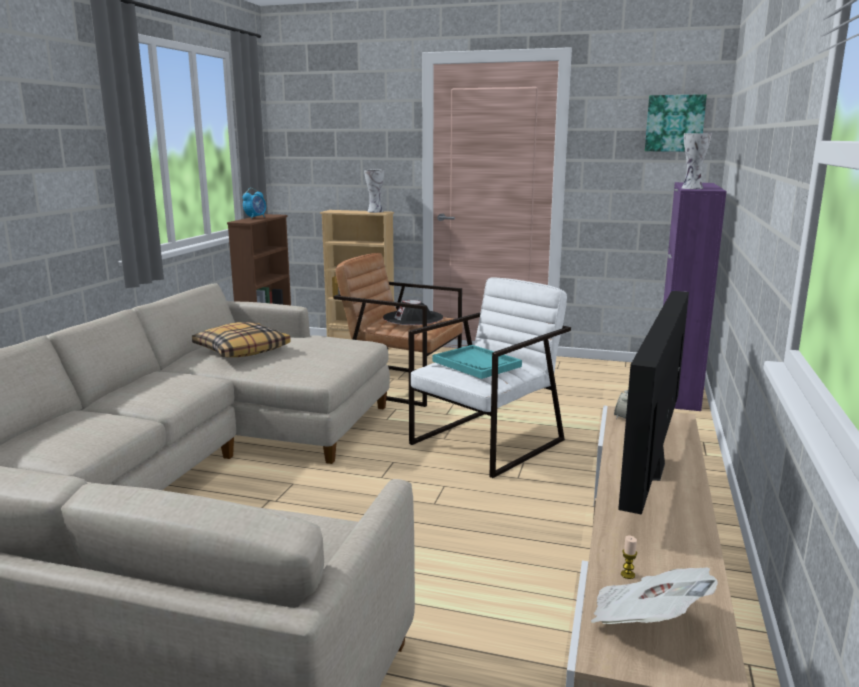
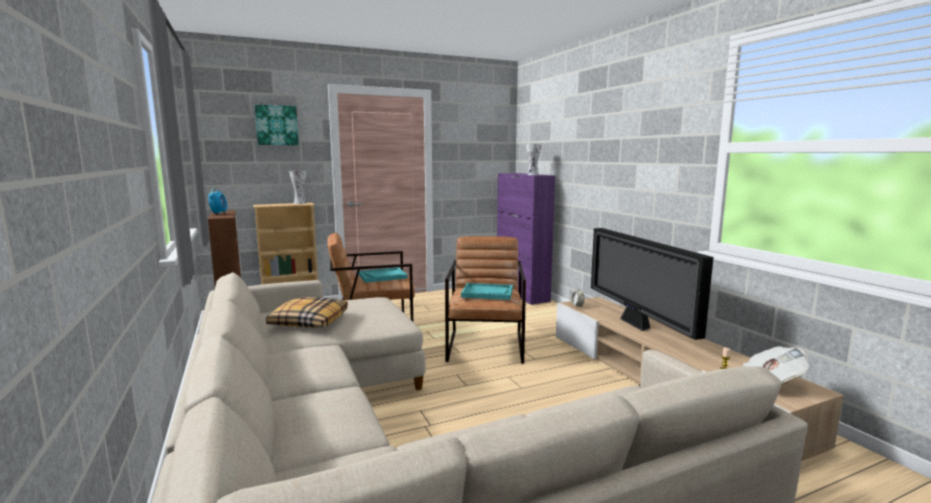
camera: 40 degrees left, 5 degrees down
(413, 318) = (382, 276): black hat -> turquoise tray
(488, 442) = (486, 346): white armchair -> brown armchair
(674, 123) = (490, 139): picture -> picture (276, 125)

